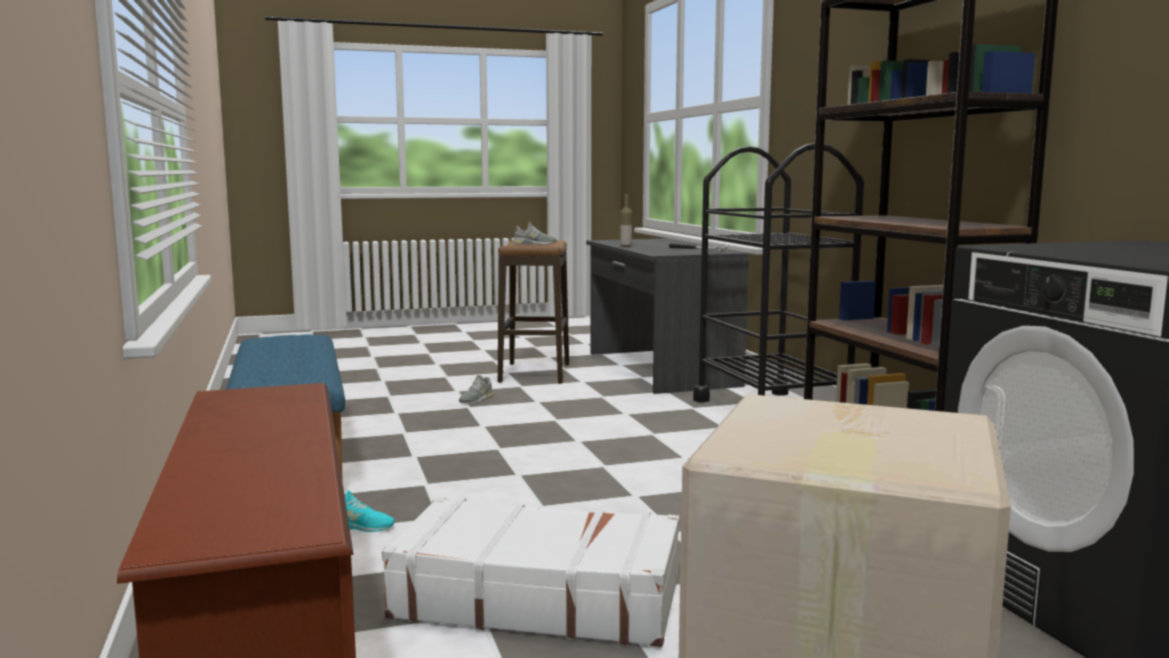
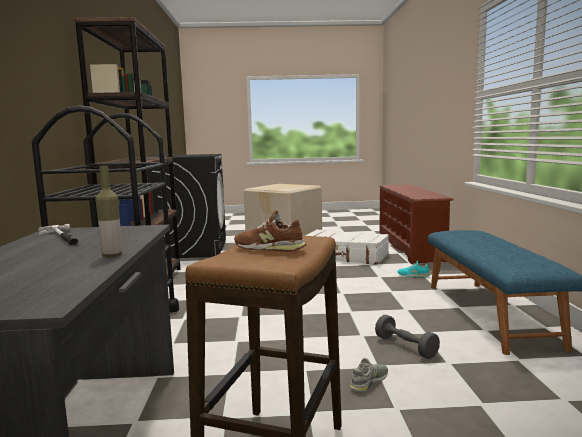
camera: 165 degrees left, 0 degrees up
(434, 420) = (405, 347): none -> grey dumbbell
(534, 244) = (269, 247): grey shoe -> brown shoe

